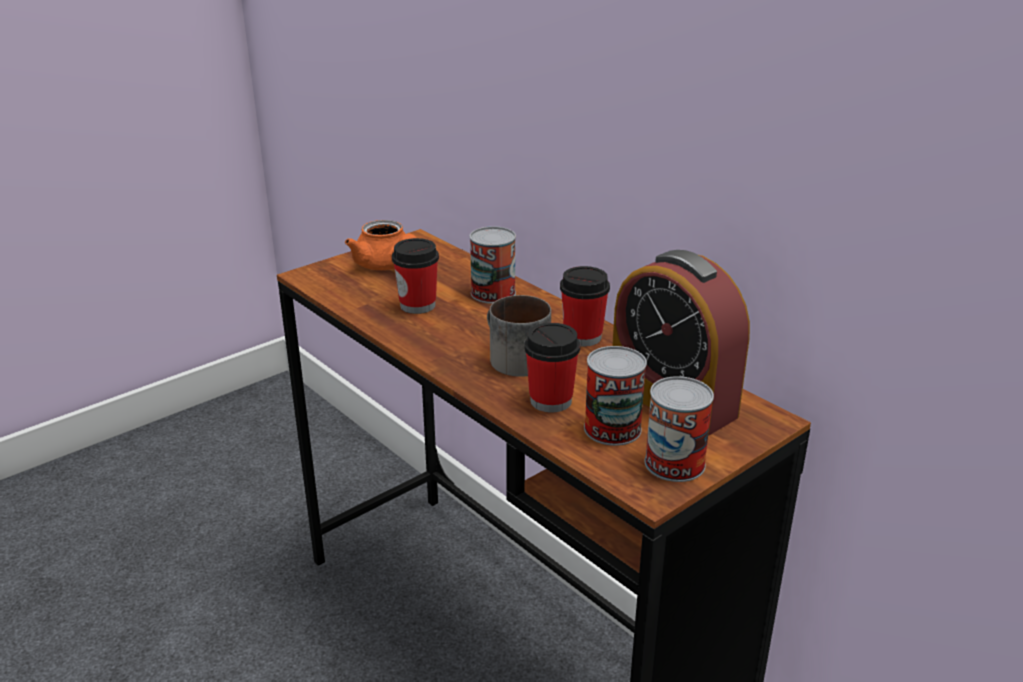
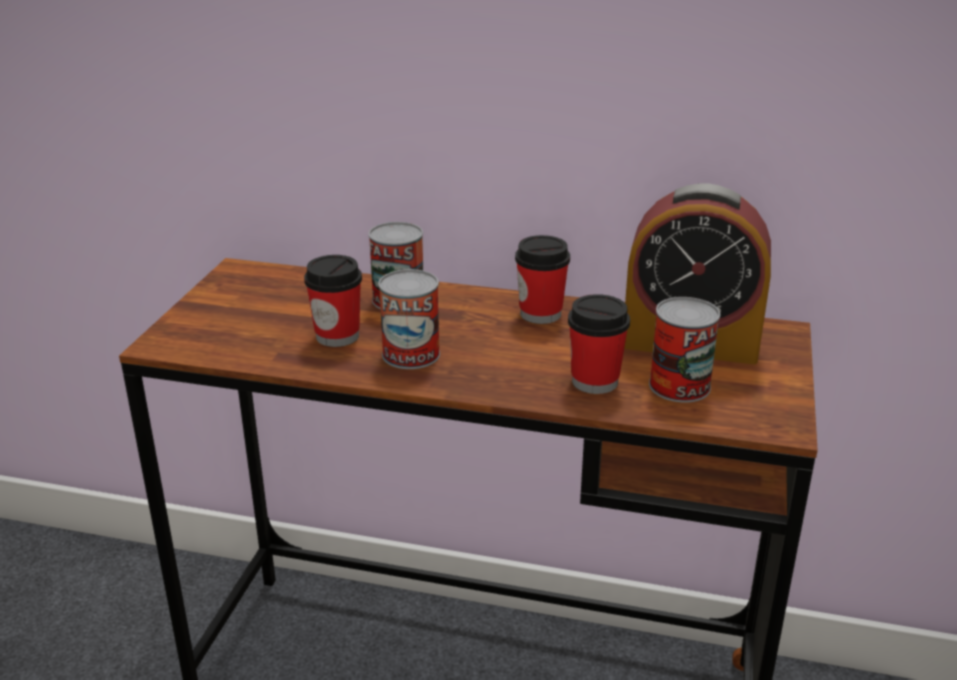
camera: 35 degrees left, 0 degrees up
(387, 266) = (245, 306): orange teapot -> none
(512, 359) = (506, 356): mug -> none
(674, 463) = (766, 395): can -> can (411, 354)

